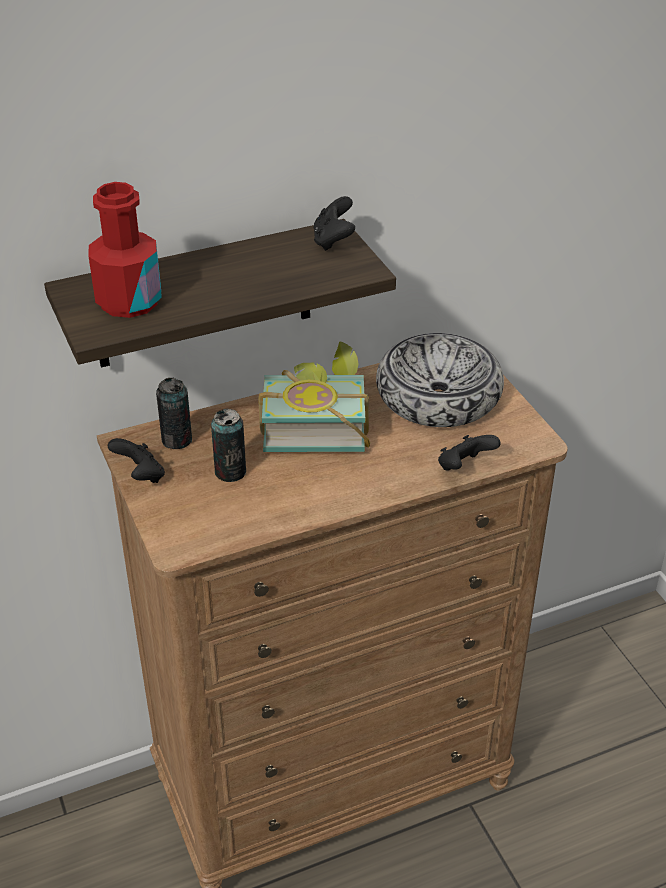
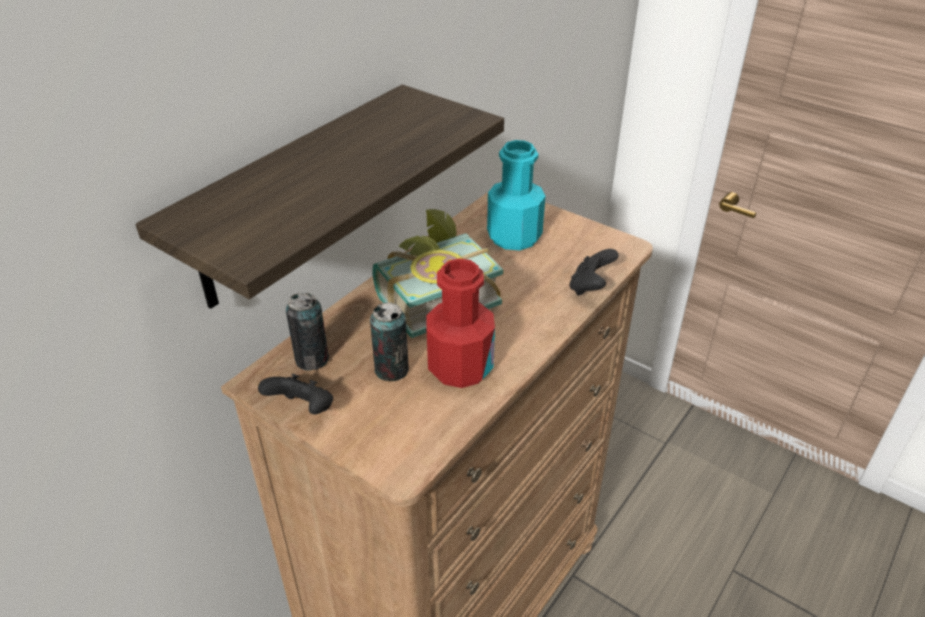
camera: 30 degrees left, 0 degrees up
(129, 301) = (259, 213): red bottle -> red bottle (460, 367)
(333, 241) = (414, 103): black game controller -> none
(438, 396) = (514, 237): bowl -> turquoise bottle

